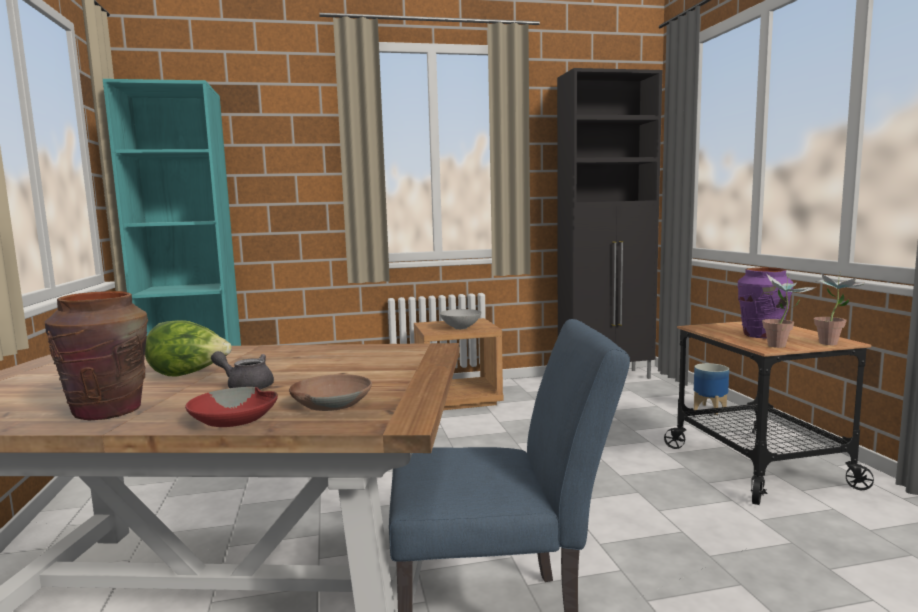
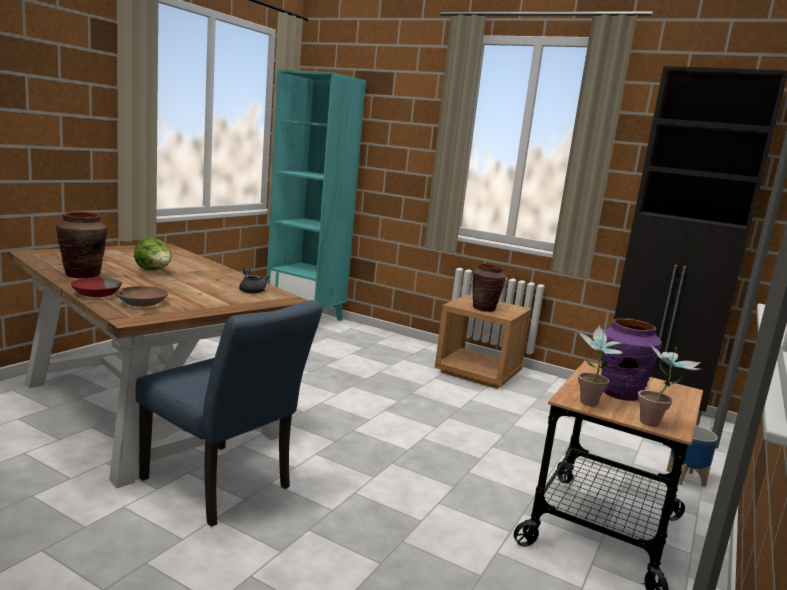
camera: 40 degrees right, 5 degrees up
(246, 386) = (149, 284): grey teapot -> grey teapot (251, 290)
(460, 328) = (484, 308): grey bowl -> brown vase

